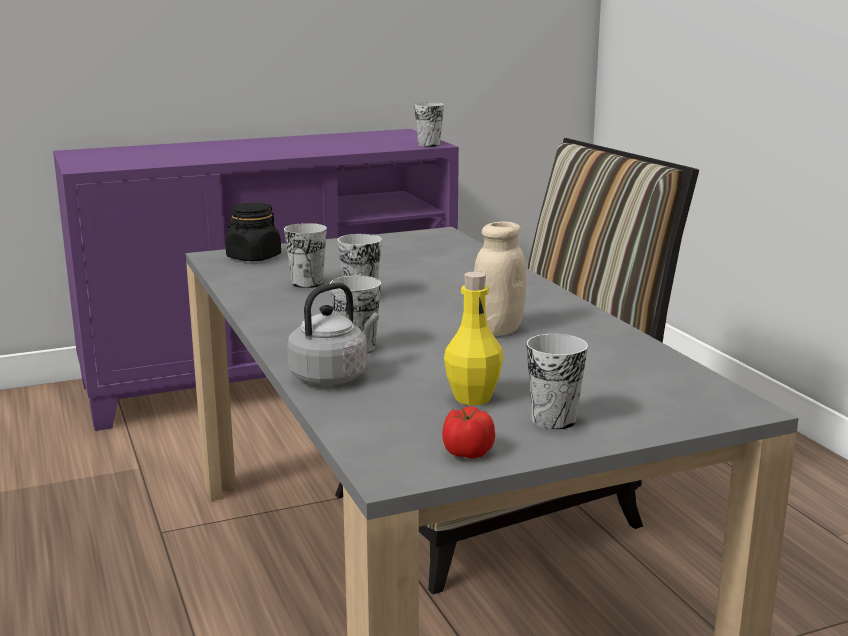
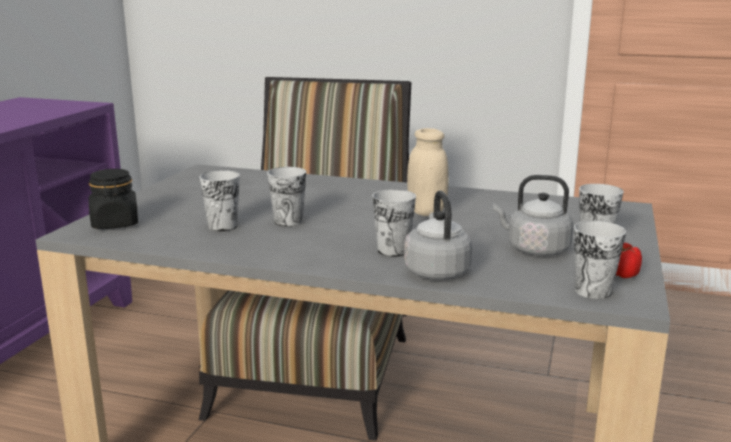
camera: 50 degrees left, 0 degrees up
(429, 145) = (85, 105): cup -> cup (593, 291)
(473, 398) = (534, 249): yellow bottle -> grey kettle

